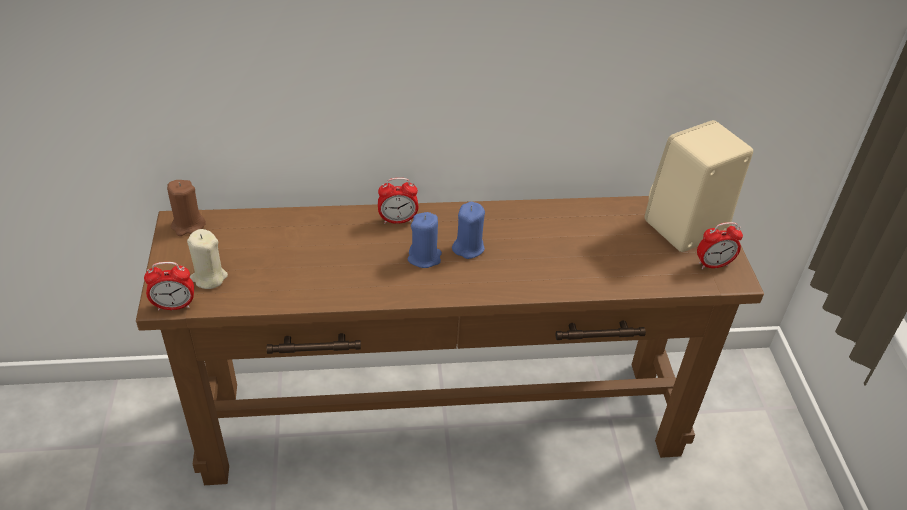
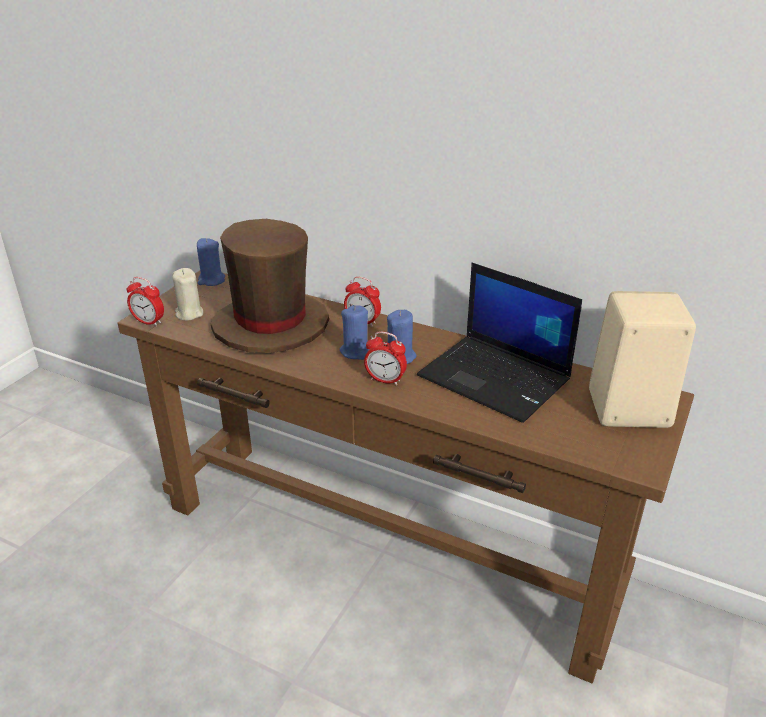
camera: 35 degrees right, 10 degrees down
(188, 225) = (211, 280): brown candle -> blue candle
(312, 260) = (270, 326): none -> brown hat
(566, 237) = (496, 378): none -> laptop
(713, 264) = (628, 447): alarm clock -> alarm clock (385, 380)

